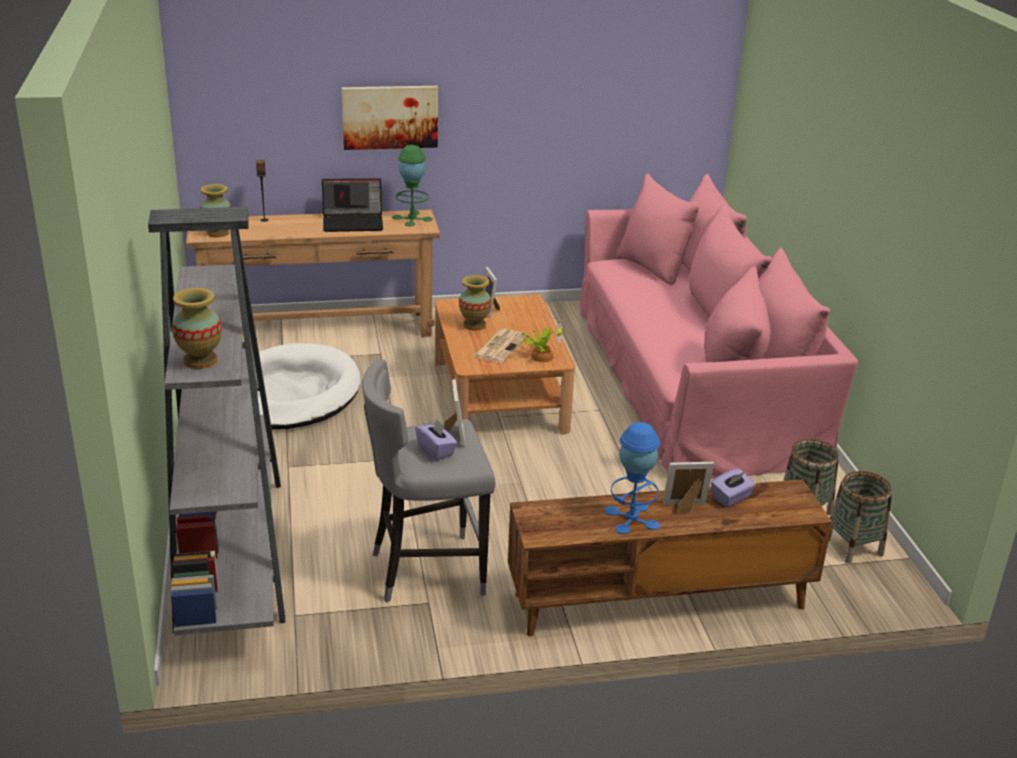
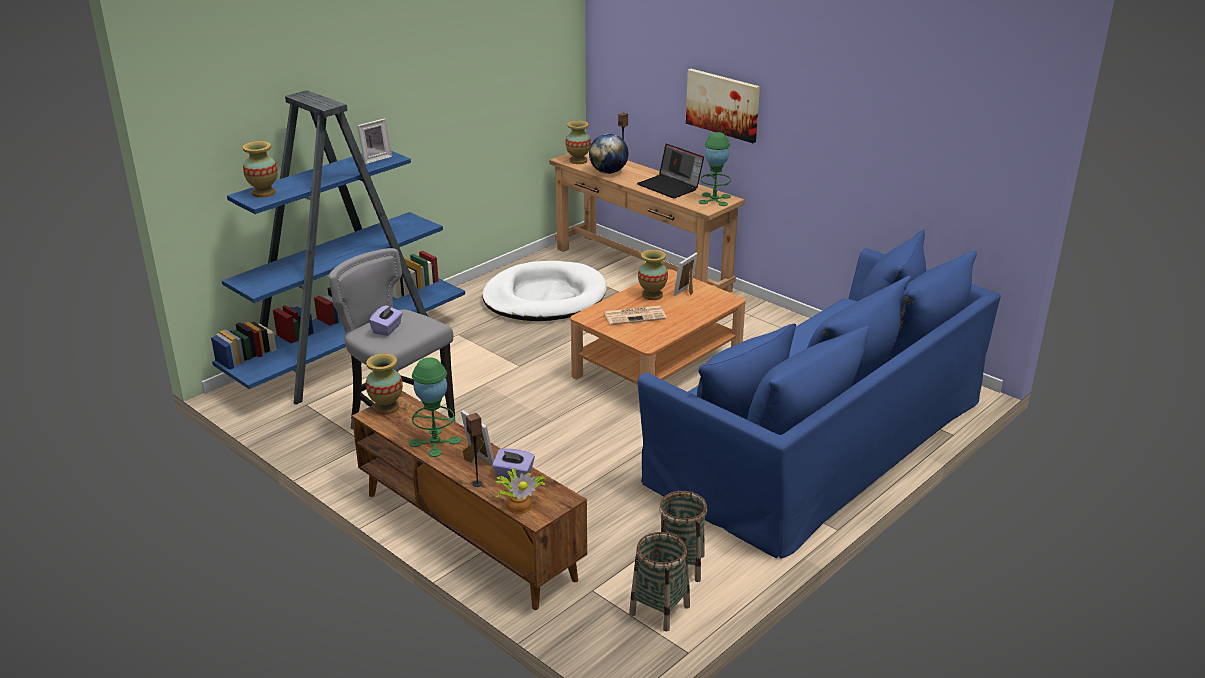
camera: 55 degrees right, 0 degrees up
(230, 549) = (349, 356): grey bookcase -> blue bookcase
(271, 231) = (608, 172): none -> globe
(453, 435) = (415, 327): picture frame -> picture frame (375, 159)
(534, 522) = (386, 407): none -> vase
(541, 356) = (645, 335): potted plant -> potted plant (520, 504)
(631, 518) = (435, 442): blue table lamp -> green table lamp
(692, 380) = (818, 438): pink sofa -> blue sofa
(729, 522) = (477, 484): none -> speaker

